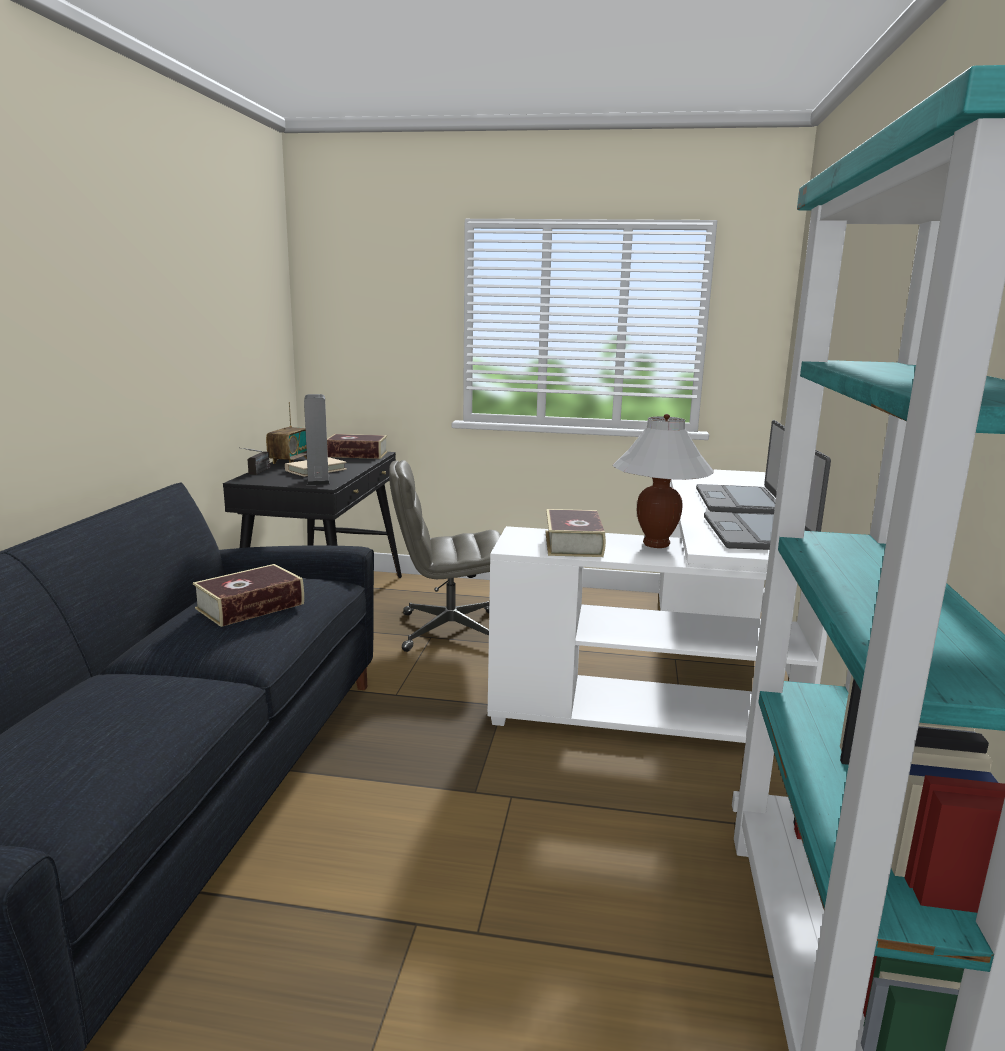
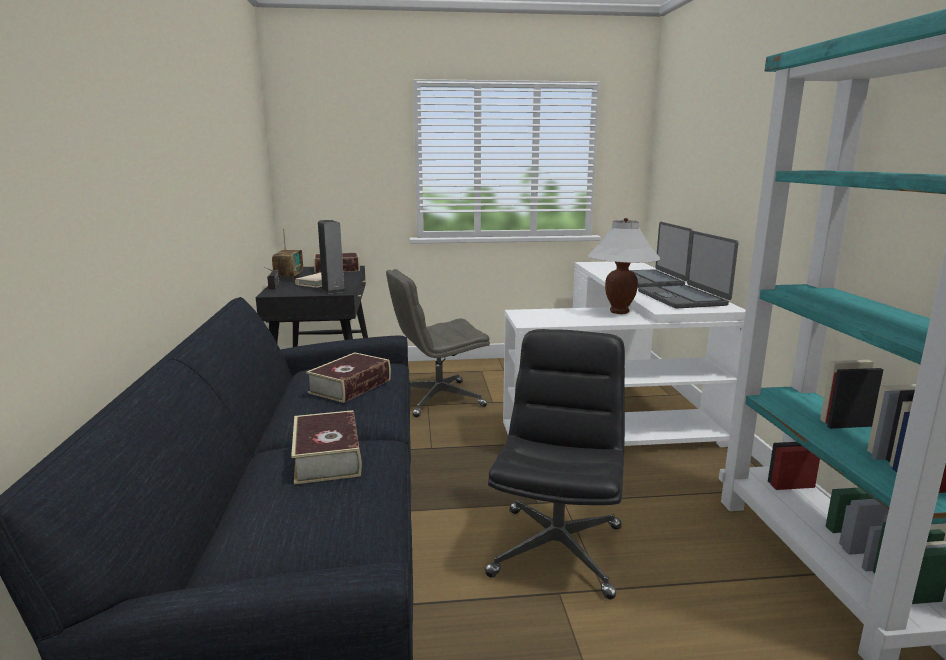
camera: 15 degrees left, 0 degrees up
(455, 862) = (556, 549): none -> black office chair
(573, 543) = (565, 316): book -> book (327, 457)

